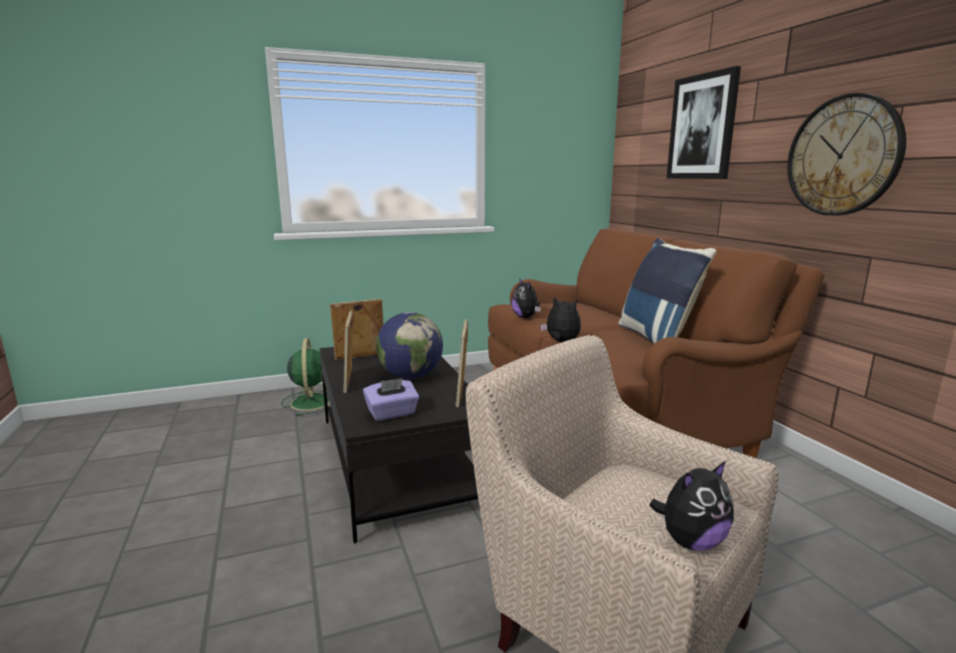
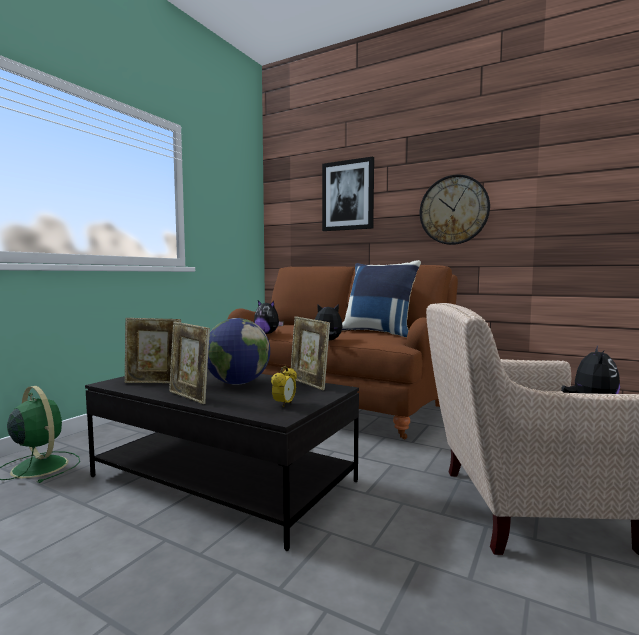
camera: 40 degrees left, 10 degrees down
(360, 358) = (154, 382): picture frame -> picture frame turned 120 degrees counterclockwise
(392, 413) = (284, 404): purple tissue box -> alarm clock

